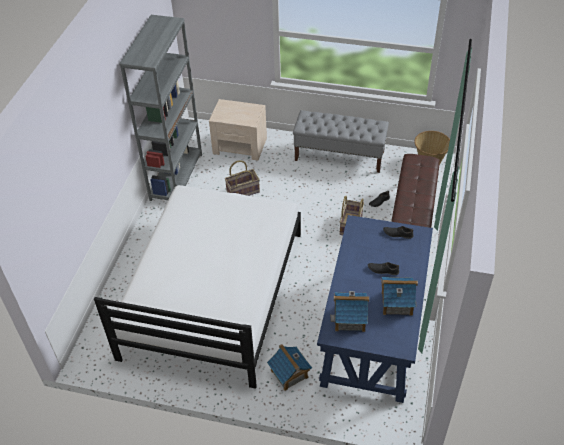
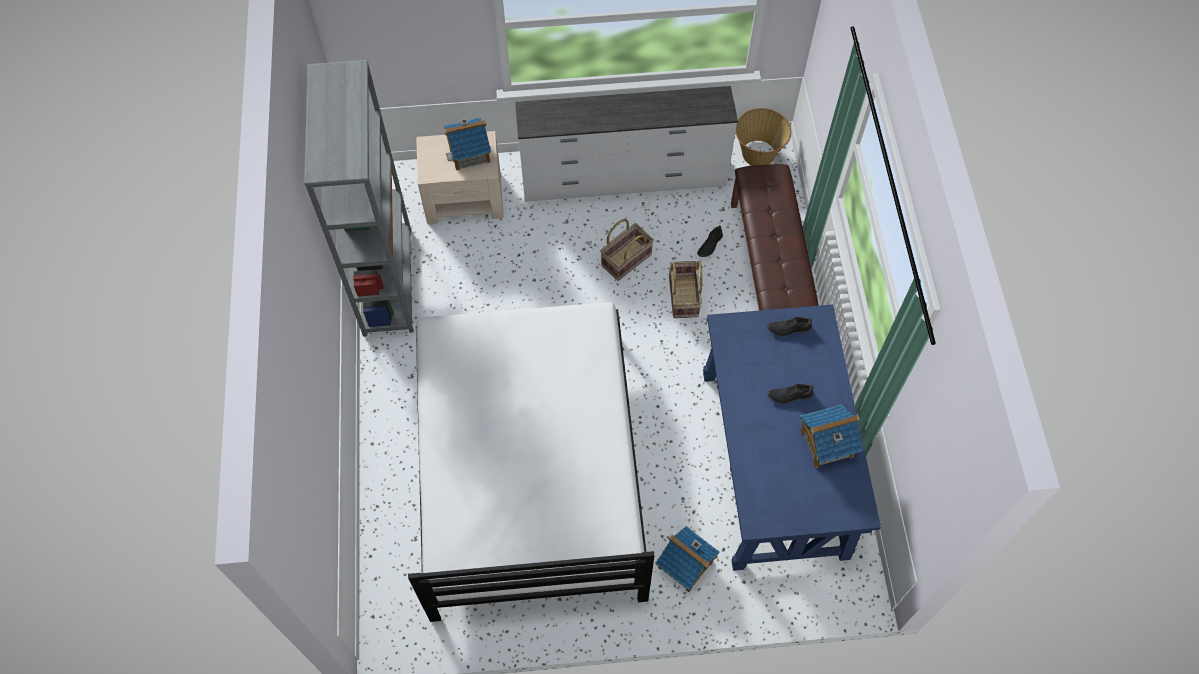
camera: 20 degrees left, 15 degrees up
(243, 191) = (502, 280): basket -> basket (626, 259)
(339, 156) = (624, 178): grey bench -> white dresser
(350, 319) = (773, 488): toy house -> toy house (469, 152)

